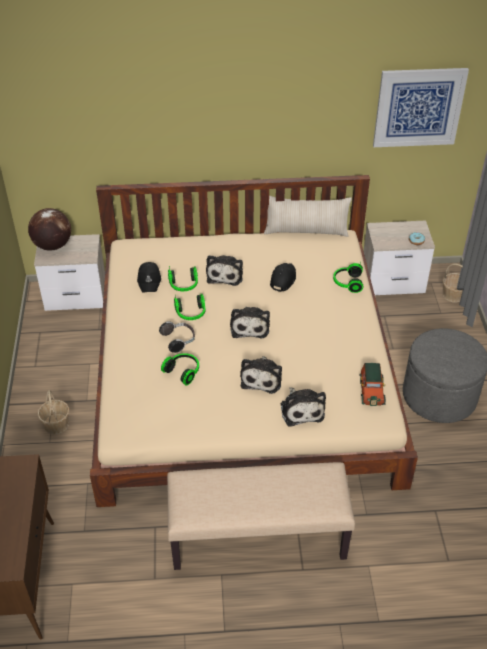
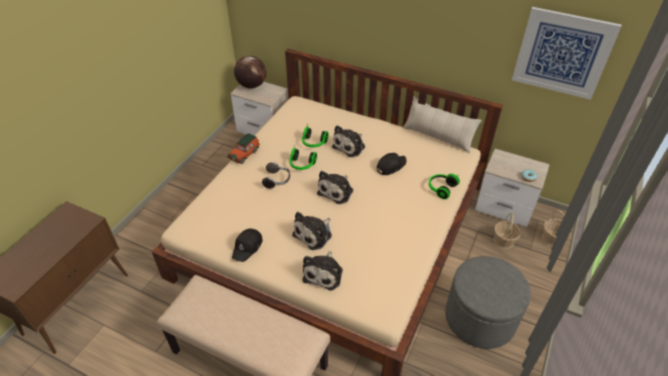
camera: 30 degrees right, 0 degrees up
(56, 424) = (184, 209): basket -> basket (503, 241)
(149, 280) = (293, 130): black cap -> black cap (247, 247)
(183, 372) = (261, 204): headphones -> none
(371, 390) = (393, 284): toy car -> toy car (245, 154)

